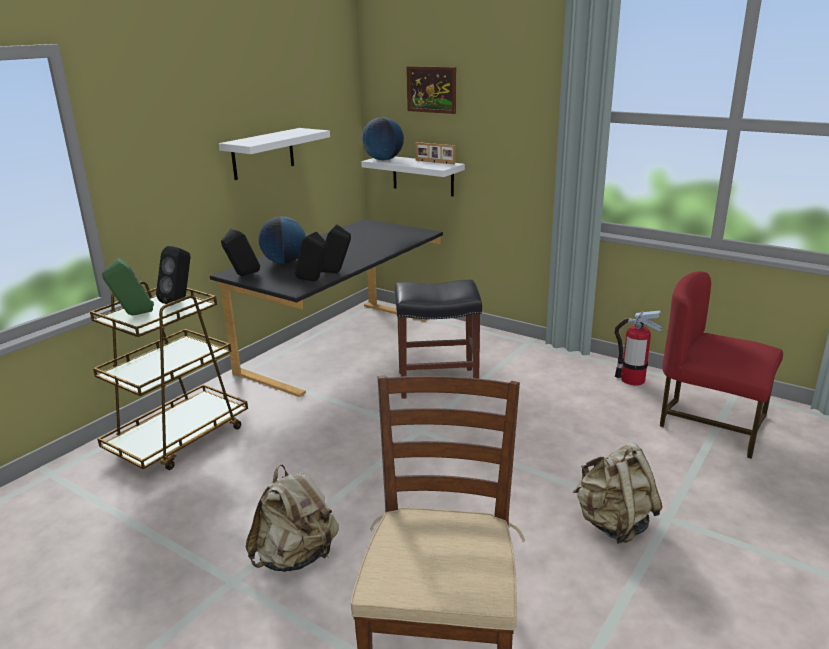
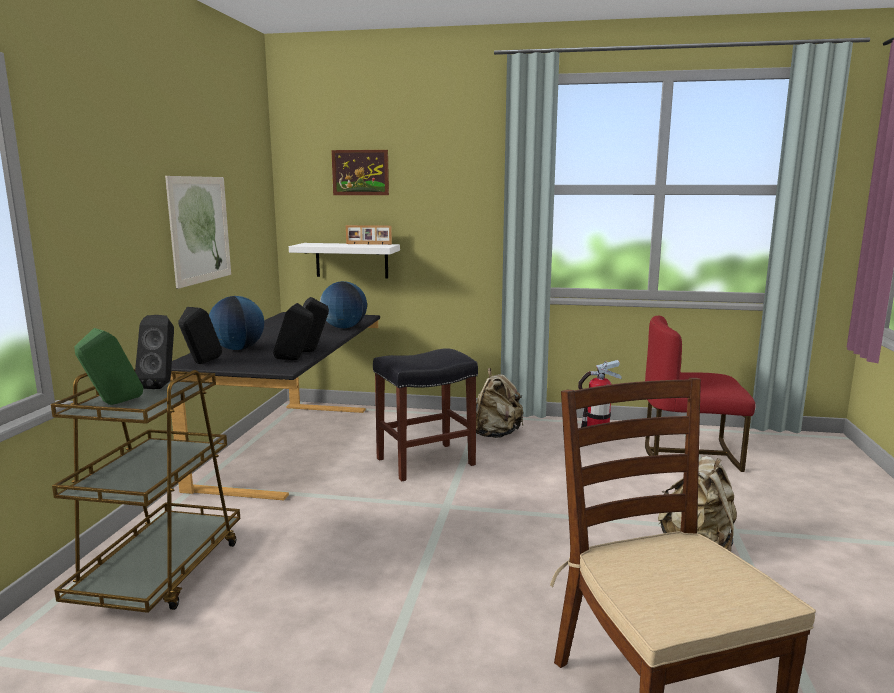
camera: 25 degrees left, 10 degrees down
(263, 153) = (200, 229): white shelf -> picture
(296, 557) = (422, 661): beige backpack -> beige backpack (496, 434)
(383, 160) = (311, 244): globe -> globe (344, 327)

